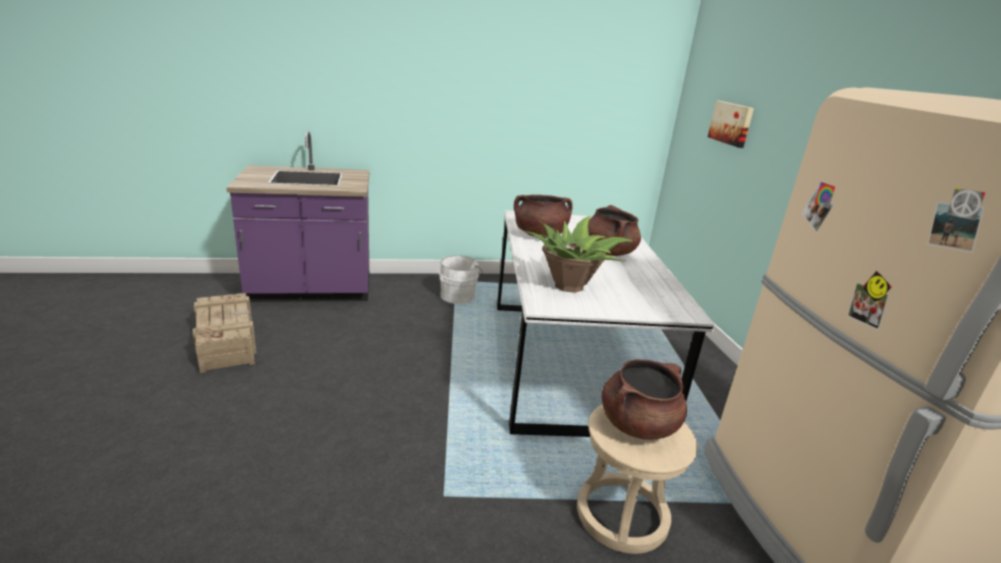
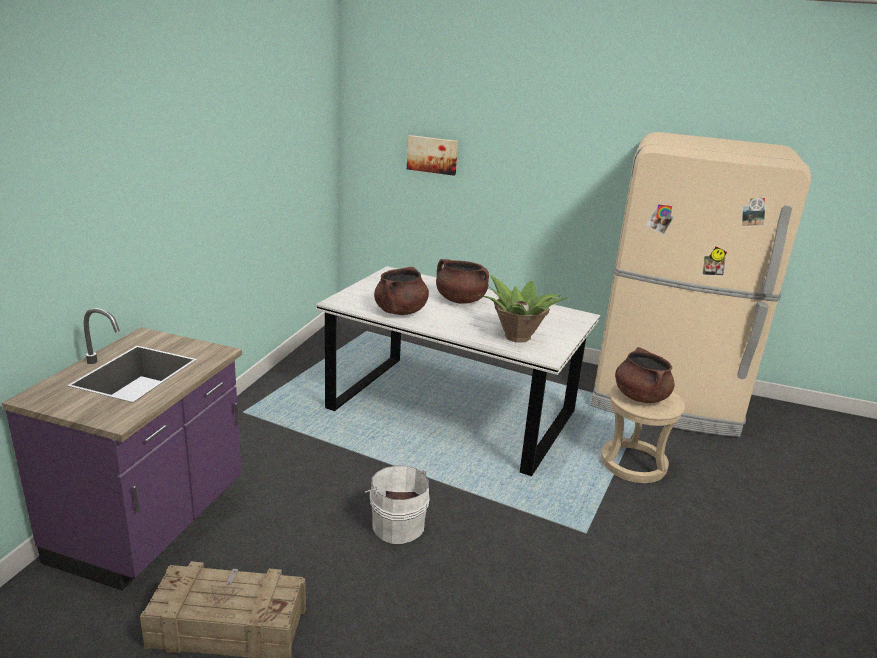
camera: 60 degrees left, 0 degrees up
(458, 296) = (280, 422): white bucket -> white bucket (396, 524)

